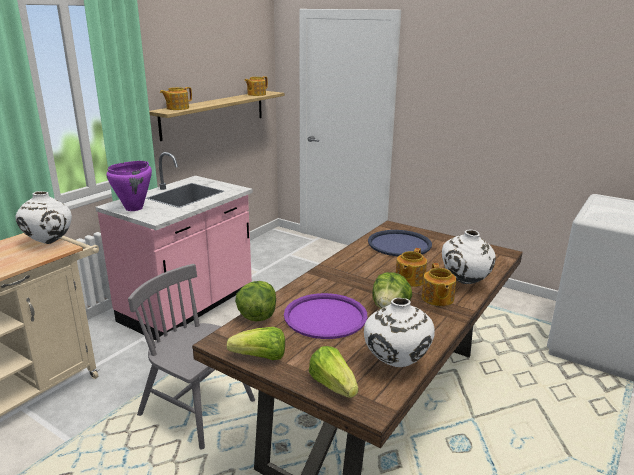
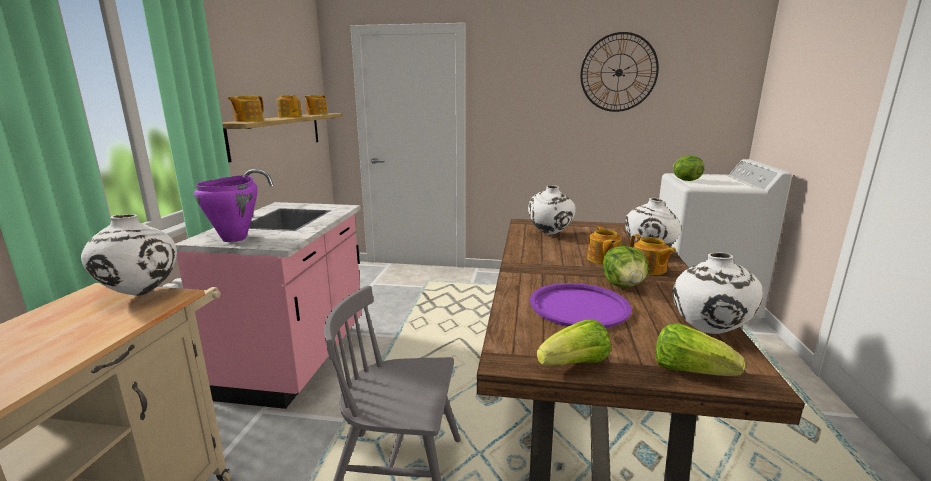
camera: 25 degrees left, 5 degrees down
(224, 100) = (290, 116): none -> teapot
(257, 316) = (509, 323): lettuce -> lettuce (685, 180)
(399, 244) = (550, 234): blue tray -> white vase
(558, 71) = (618, 72): none -> wall clock

